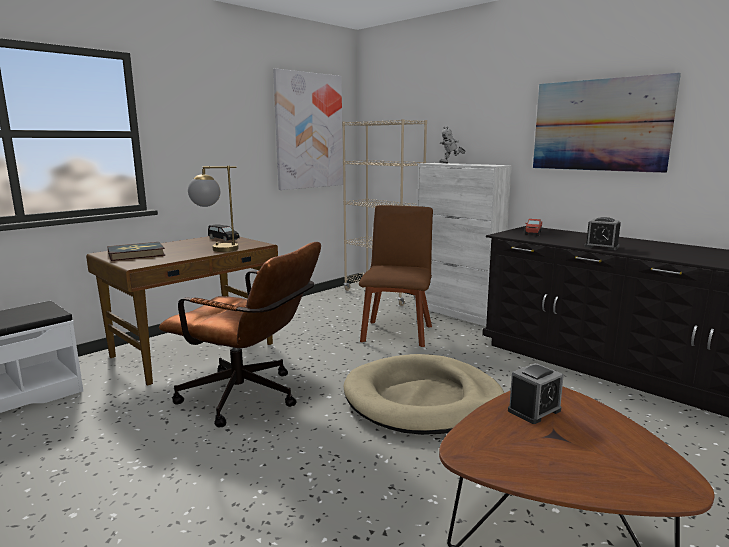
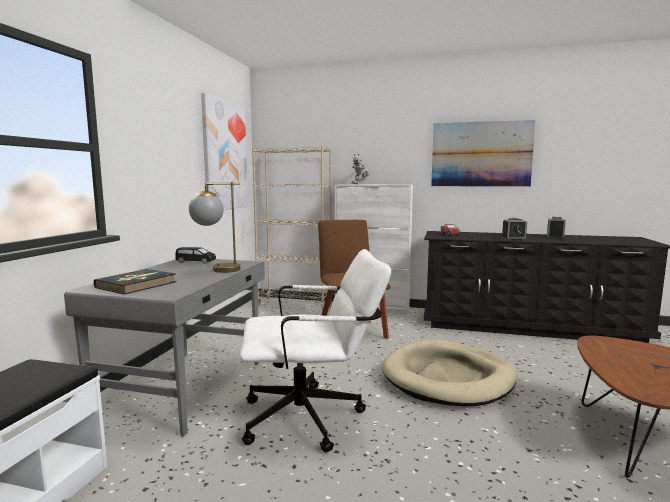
camera: 30 degrees left, 5 degrees down
(195, 350) = (186, 387): brown desk -> grey desk
(249, 398) = (313, 417): brown office chair -> white office chair
(534, 410) = (617, 354): alarm clock -> alarm clock (555, 237)

